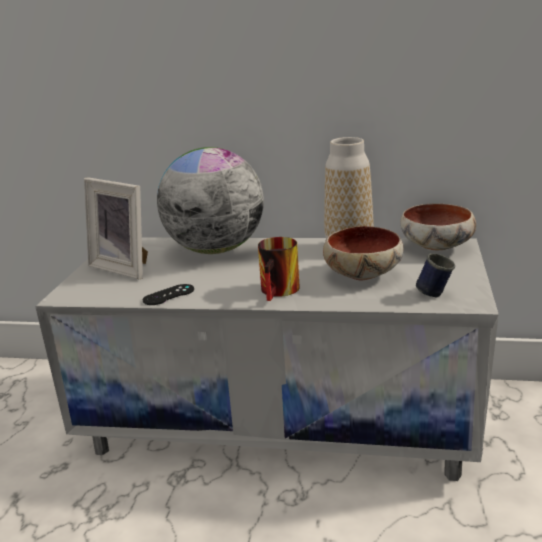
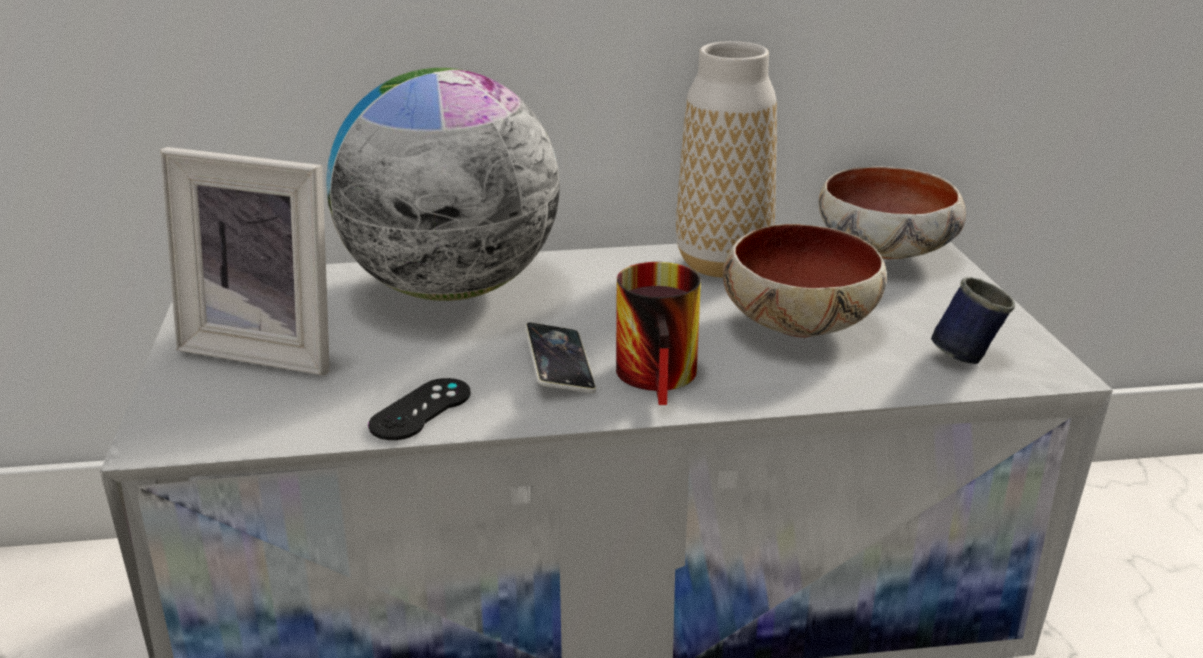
camera: 20 degrees left, 5 degrees up
(239, 283) = (559, 364): none -> phone

